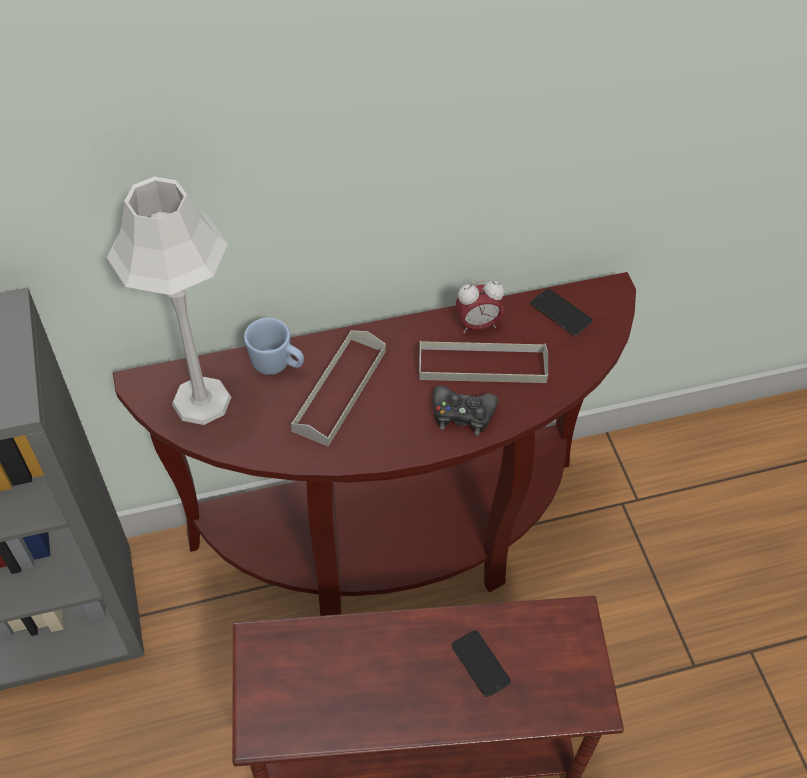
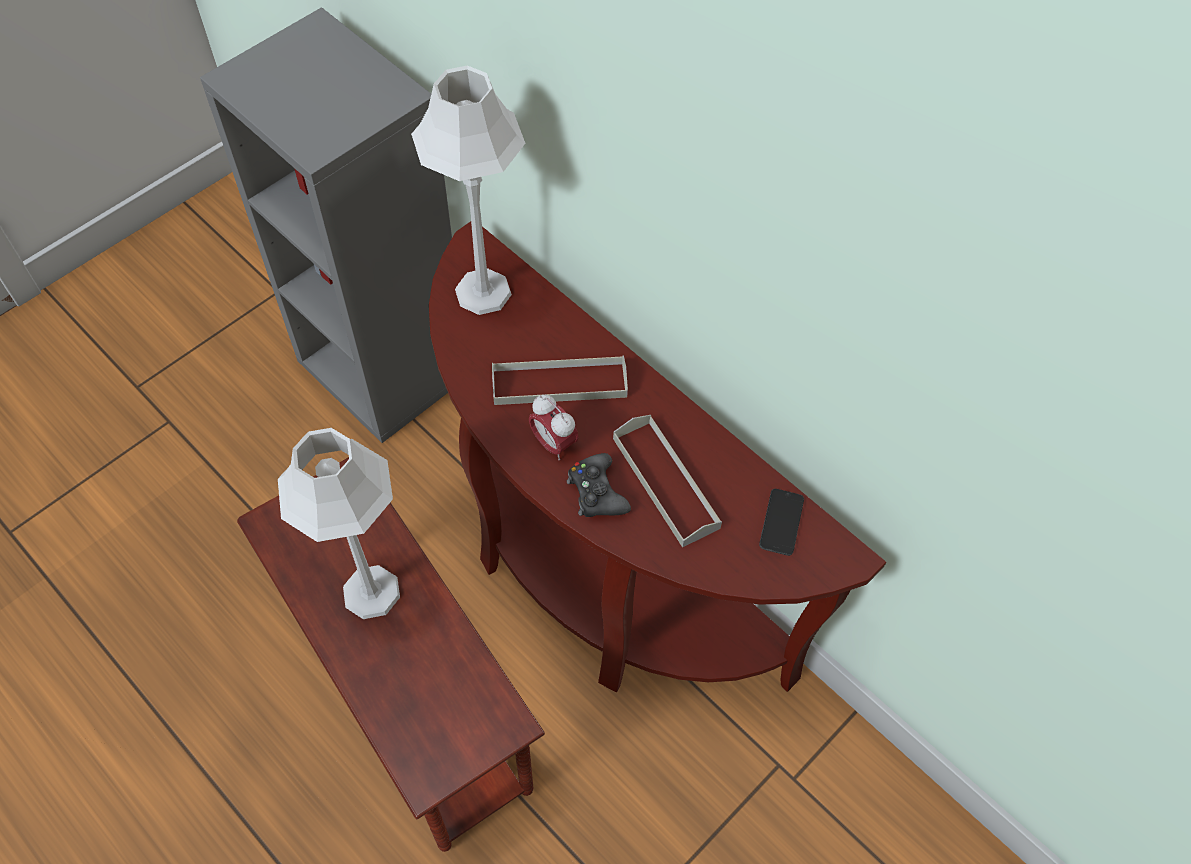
camera: 60 degrees right, 5 degrees up
(277, 365) = (555, 325): blue mug -> none
(389, 672) = (371, 591): none -> grey table lamp
(477, 325) = (712, 456): alarm clock -> alarm clock (553, 443)
(480, 664) = (417, 661): phone -> none

